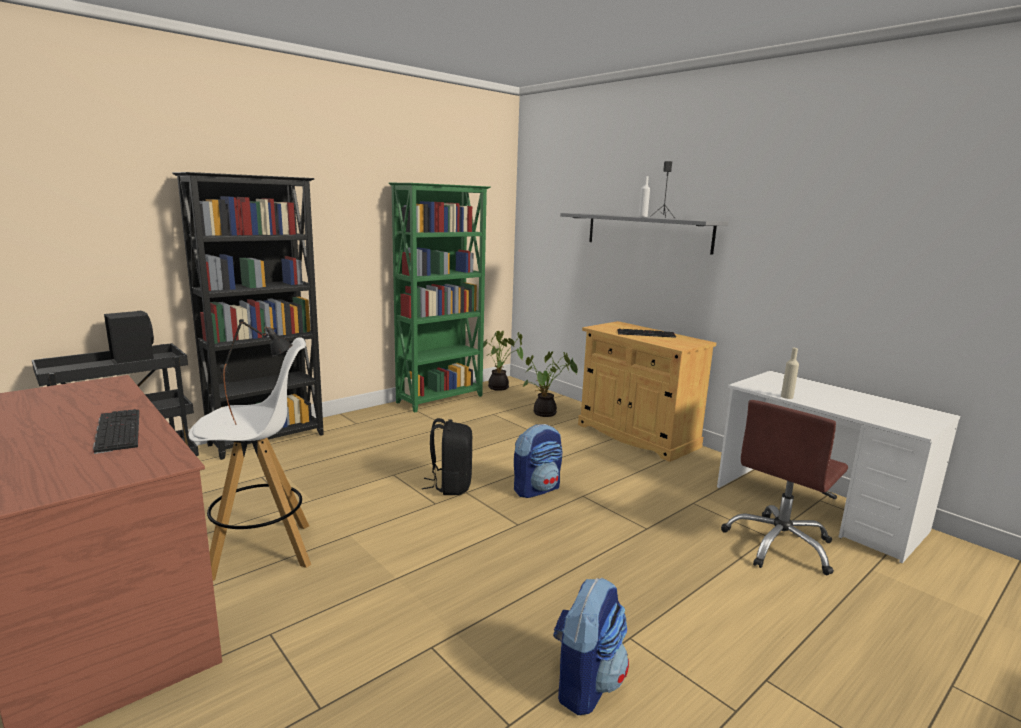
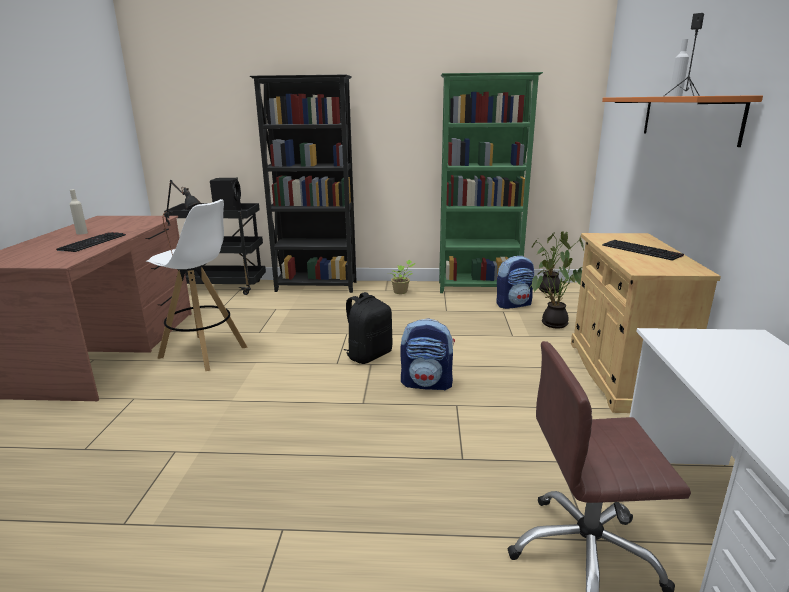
camera: 45 degrees right, 5 degrees up
(375, 421) = (401, 292): none -> potted plant
(585, 683) = (200, 535): backpack -> backpack (514, 304)
(647, 232) = (688, 118): grey shelf -> orange shelf
(787, 397) = (687, 364): beige bottle -> beige bottle (82, 233)

